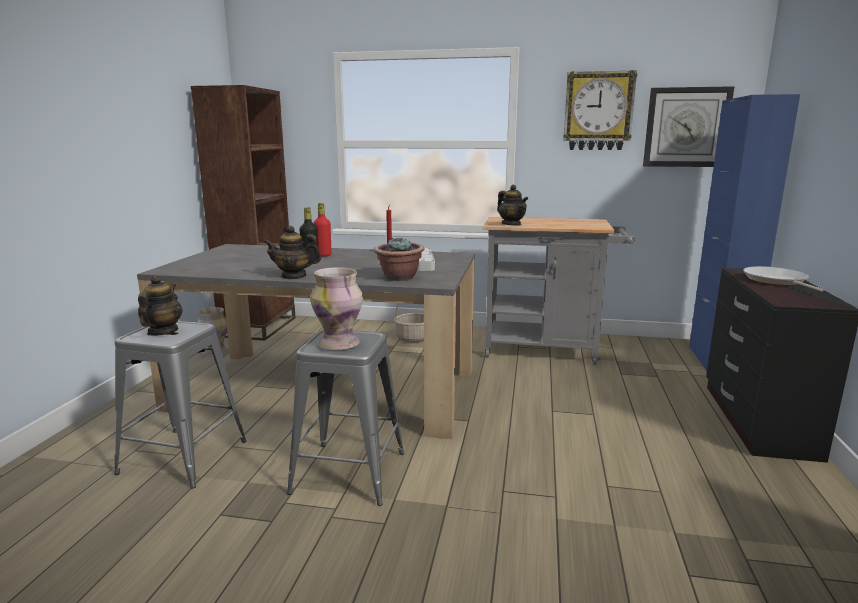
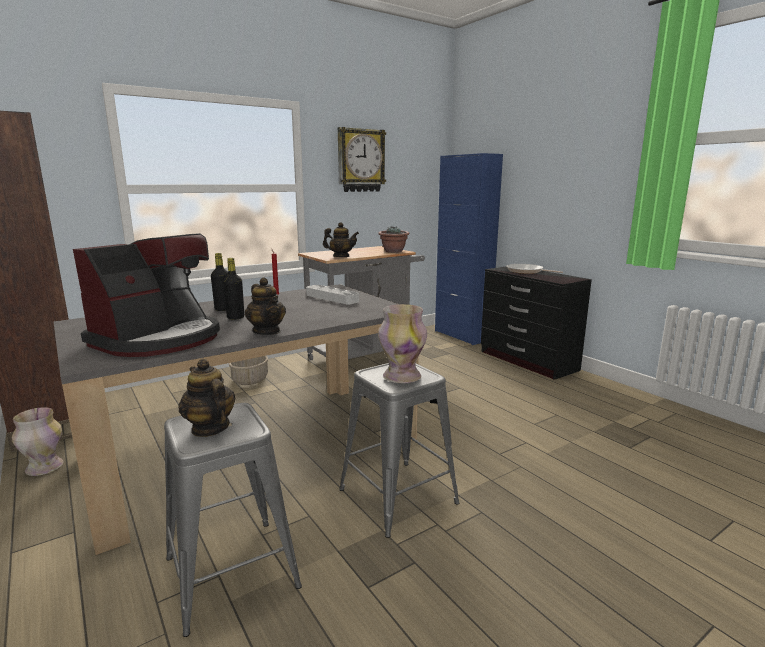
camera: 45 degrees left, 0 degrees up
(229, 266) = (159, 339): none -> coffee machine
(294, 276) = (267, 331): teapot -> teapot turned 75 degrees counterclockwise
(323, 255) = (223, 309): red bottle -> black bottle
(399, 278) = (357, 312): potted plant -> potted plant (393, 251)
(686, 127) = (414, 174): wall clock -> none

